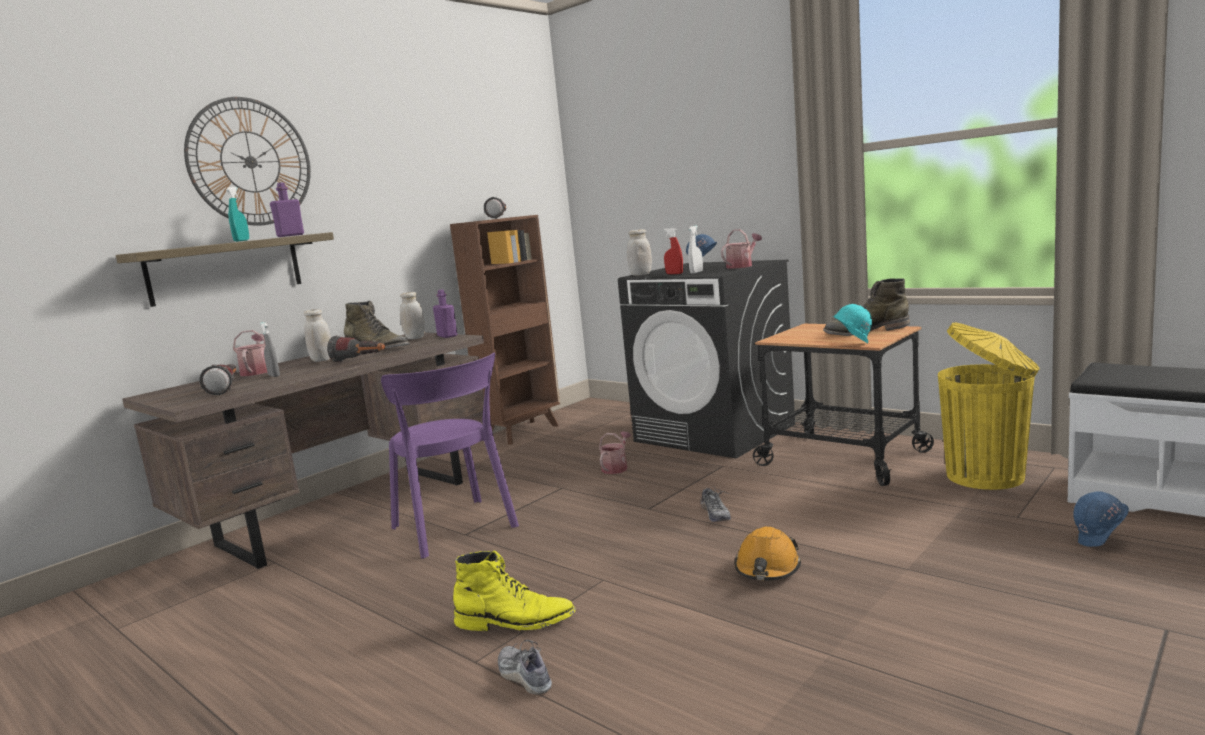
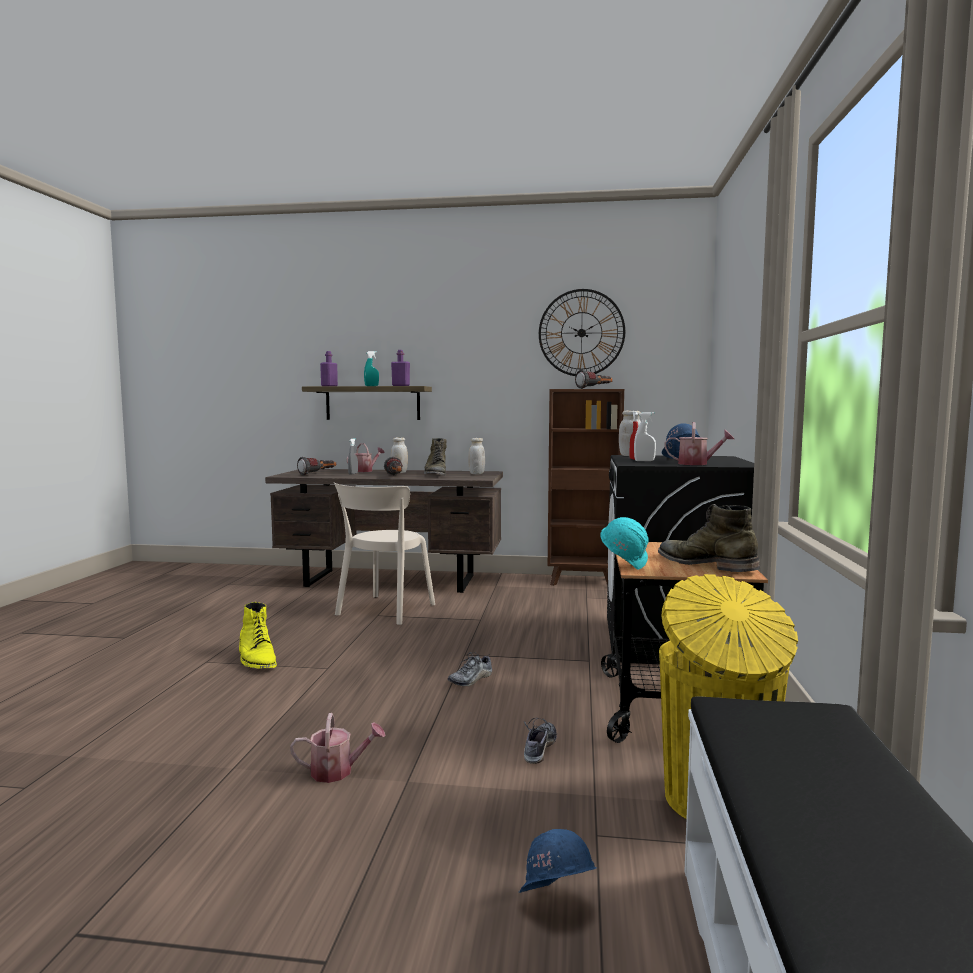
camera: 55 degrees right, 5 degrees down
(250, 162) = (400, 335): wall clock -> wall clock (581, 333)
(447, 336) = (486, 476): purple bottle -> purple bottle (329, 386)
(456, 529) = (383, 611): purple chair -> beige chair
(524, 677) = (189, 678): shoe -> shoe (539, 748)
(616, 468) = (539, 626): watering can -> watering can (338, 771)
(767, 569) = (374, 719): orange hard hat -> none

